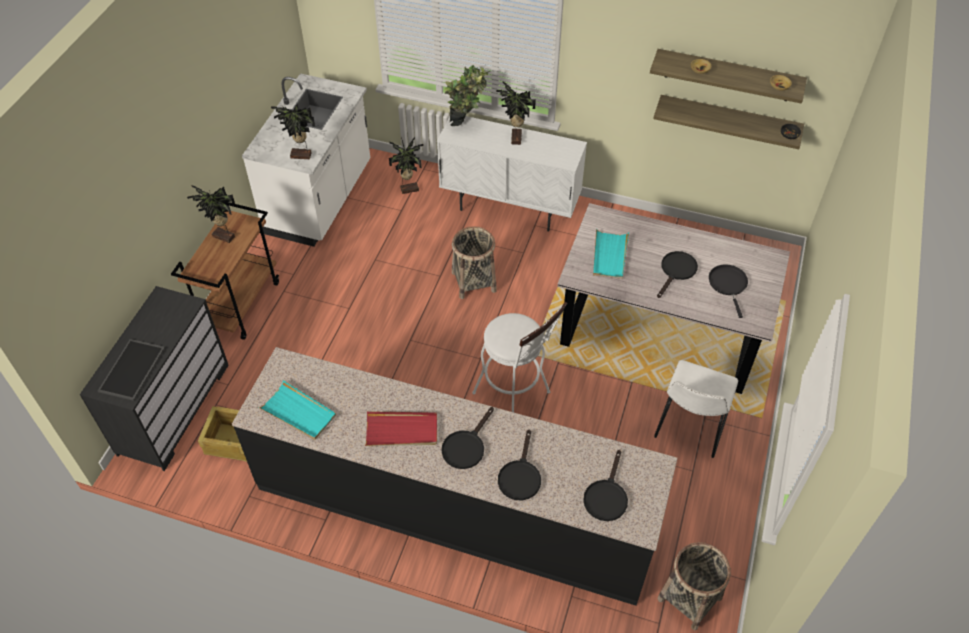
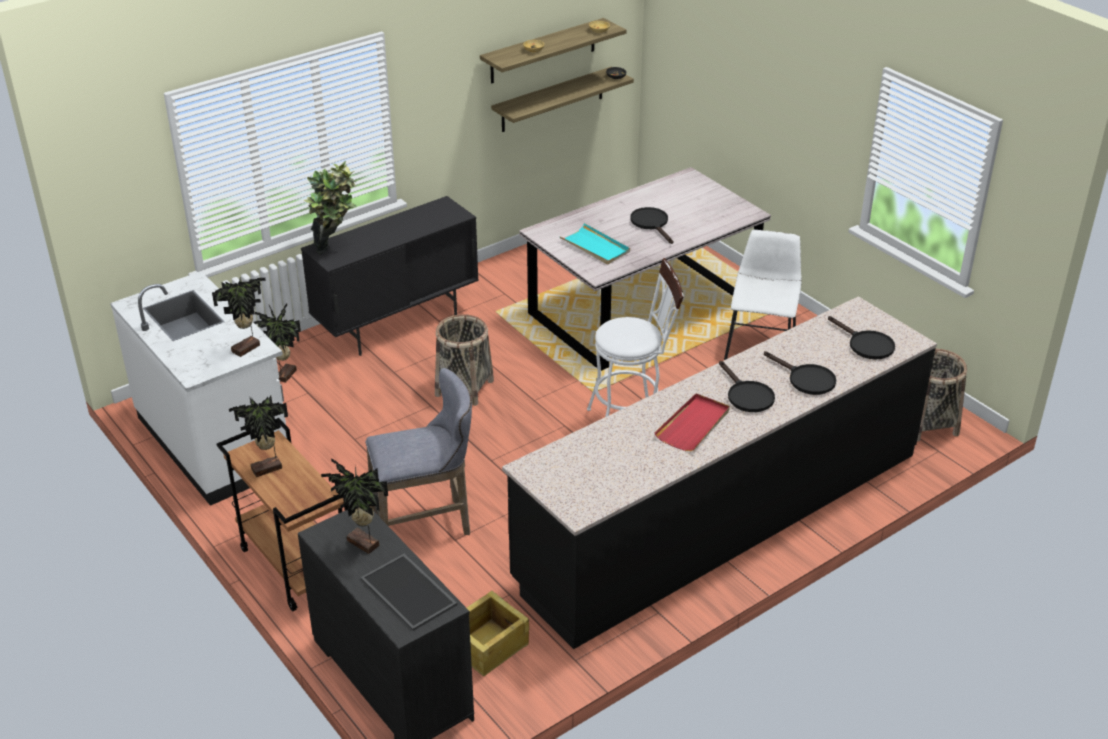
camera: 55 degrees left, 15 degrees down
(298, 412) = (606, 481): turquoise tray -> none
(322, 344) = (427, 524): none -> grey stool
(510, 208) = (397, 325): white cabinet -> black cabinet
(515, 138) = (389, 228): potted plant -> potted plant (362, 545)
(691, 425) = (760, 342): white chair -> white chair turned 135 degrees counterclockwise
(728, 284) = (694, 208): black frying pan -> none

